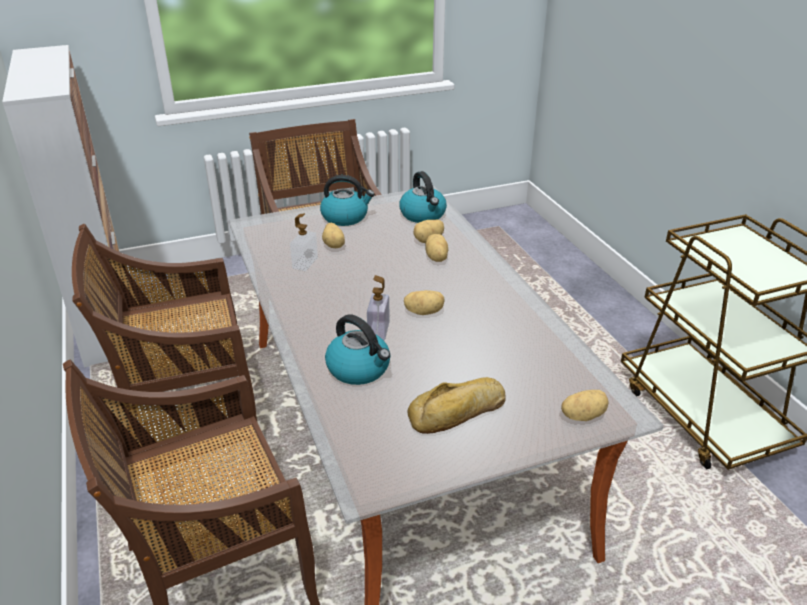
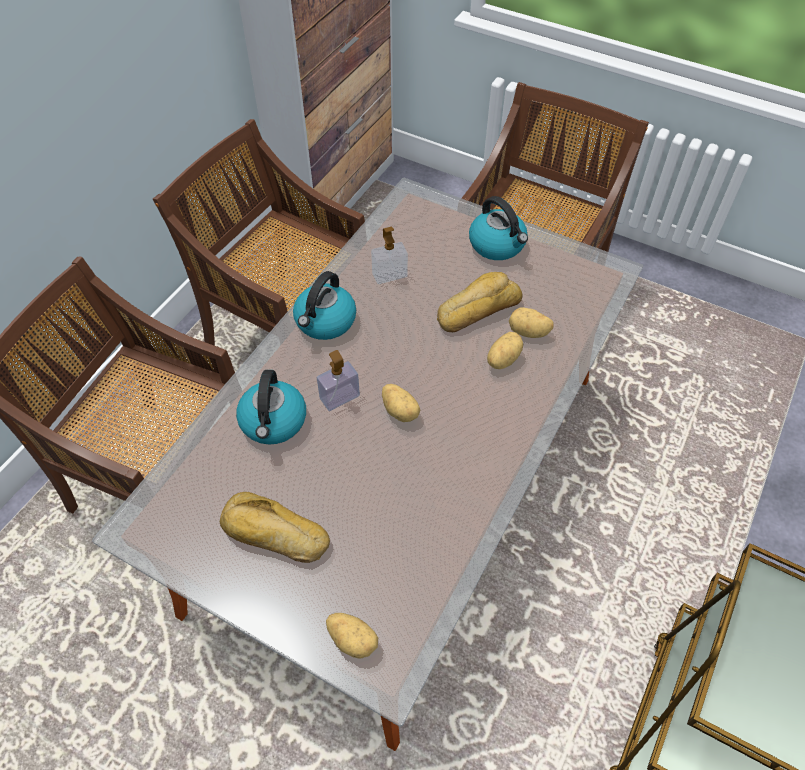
camera: 50 degrees right, 20 degrees up
(334, 245) = (440, 272): potato -> none
(384, 247) = (477, 308): none -> bread
(423, 215) = (572, 296): kettle -> kettle (325, 322)

